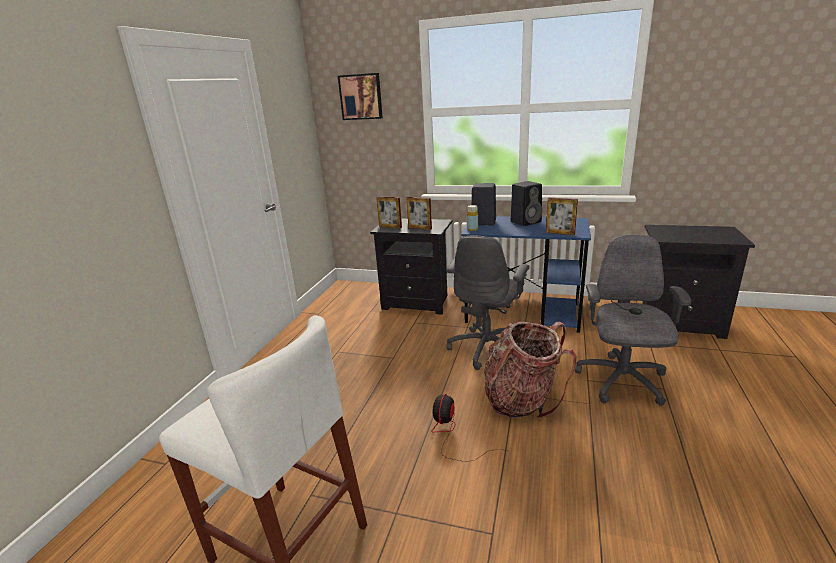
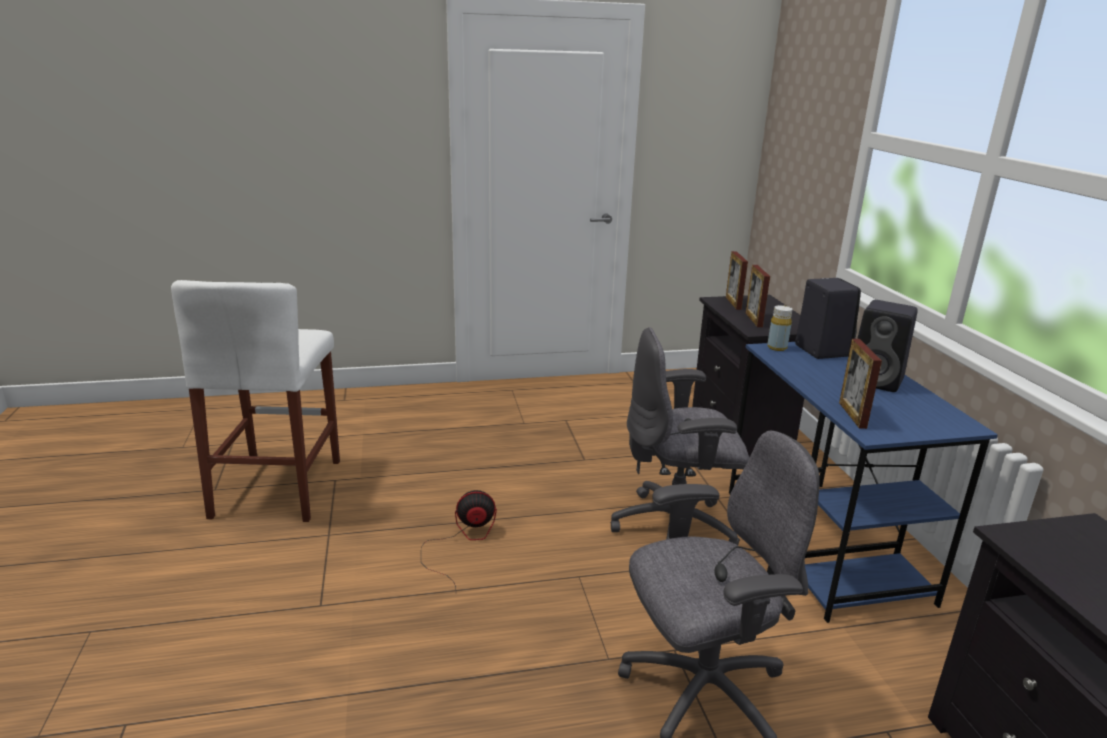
camera: 60 degrees right, 0 degrees up
(361, 97) = (809, 96): picture -> none
(522, 400) = (570, 586): backpack -> none

